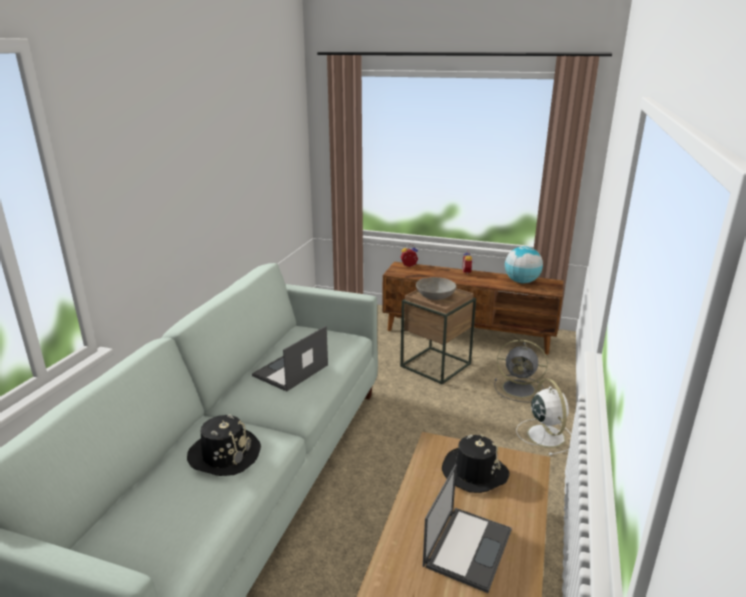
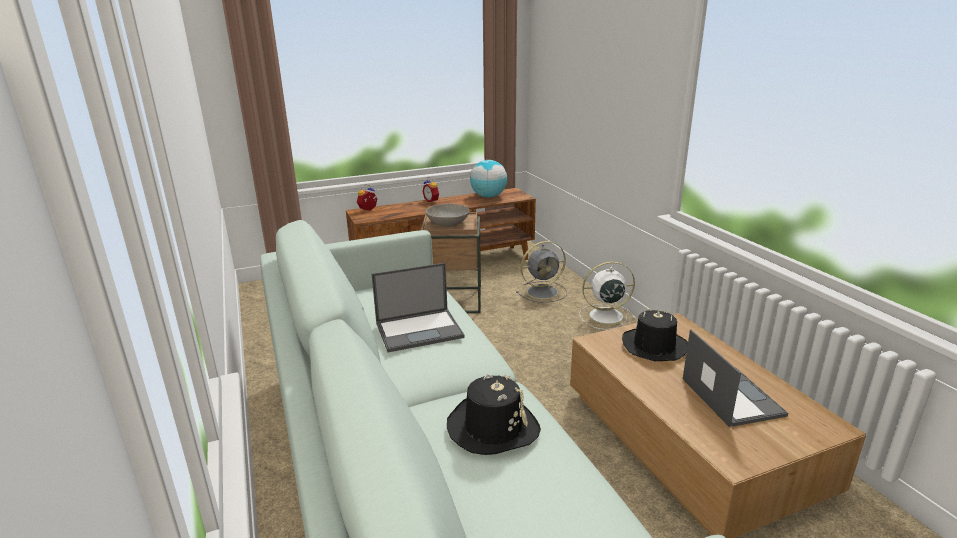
camera: 40 degrees left, 0 degrees up
(290, 371) = (420, 330): laptop -> laptop turned 105 degrees counterclockwise
(545, 435) = (604, 316): white fan -> white fan turned 45 degrees counterclockwise

